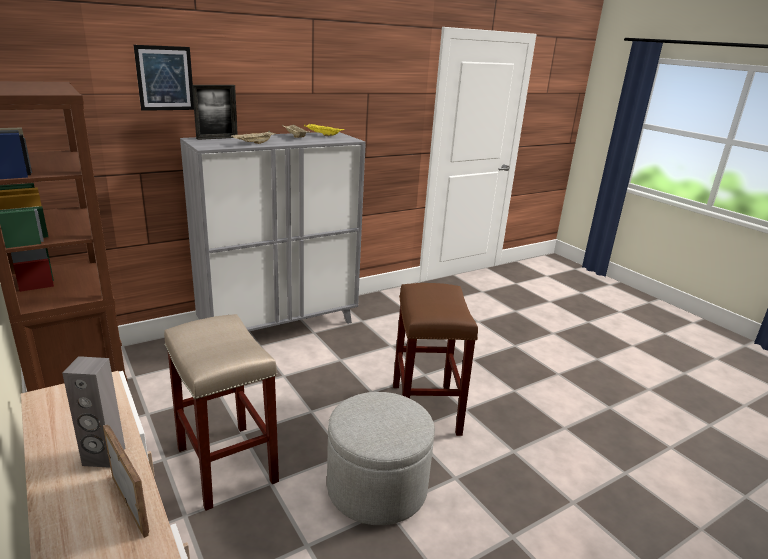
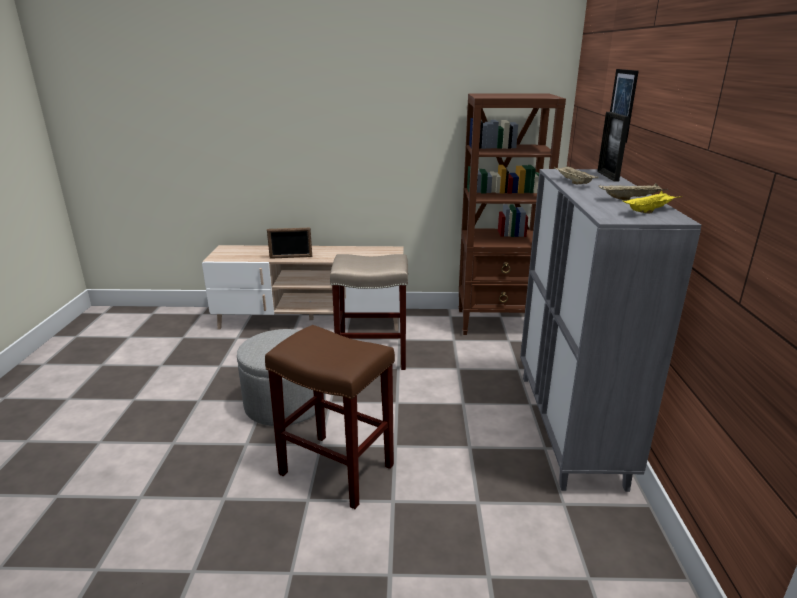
camera: 125 degrees right, 0 degrees up
(103, 457) = (328, 255): grey speaker -> none

